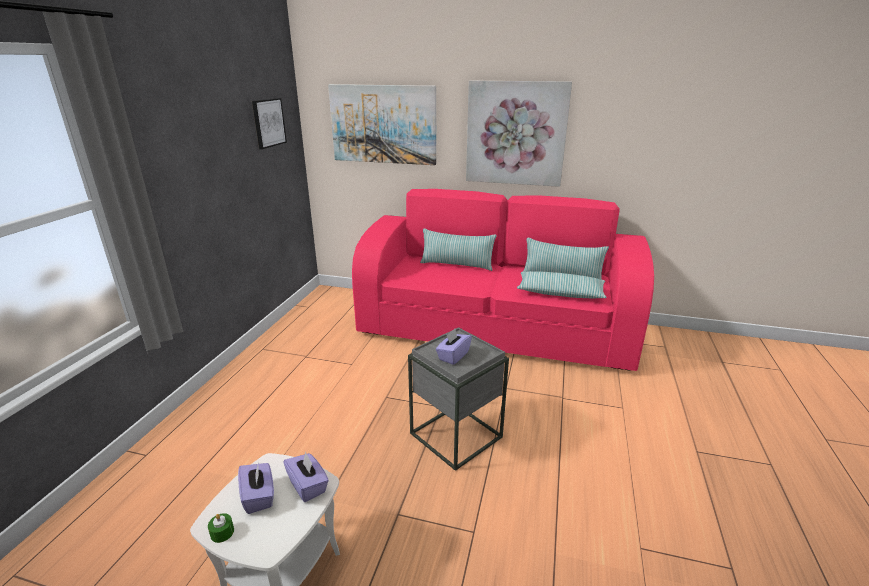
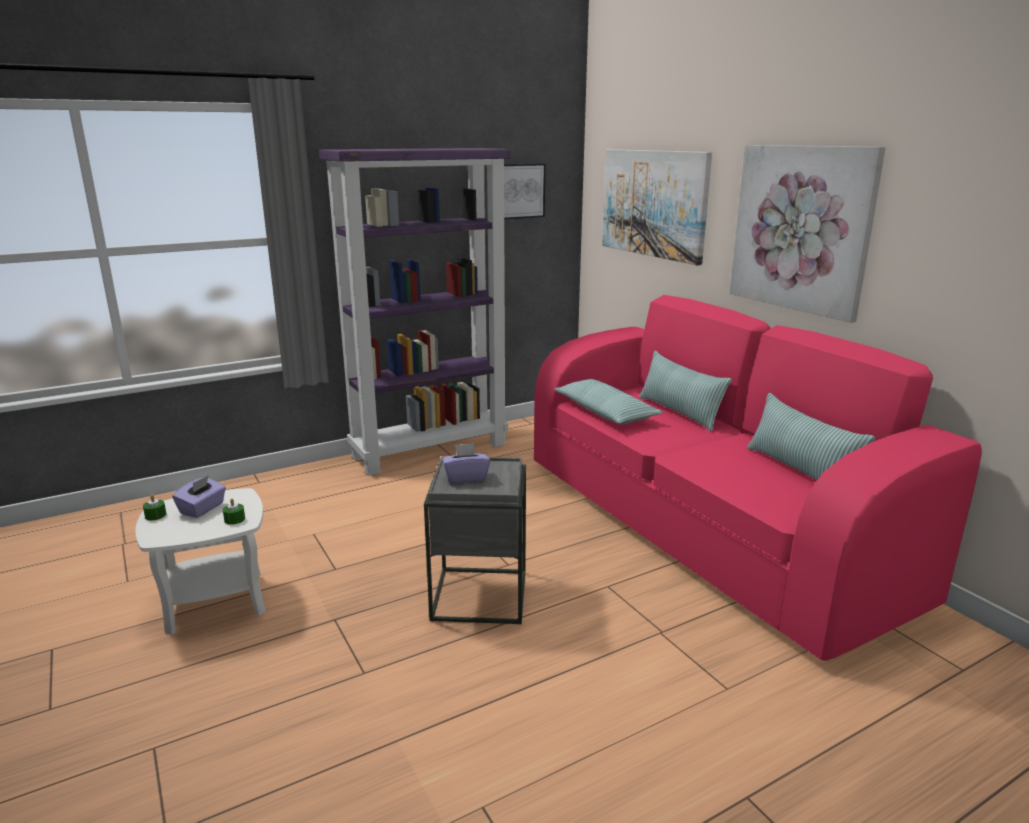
camera: 45 degrees right, 5 degrees down
(264, 355) = (430, 450): none -> purple bookcase
(308, 485) = (234, 519): purple tissue box -> green candle
(560, 293) = (753, 485): pillow -> pillow (605, 412)

